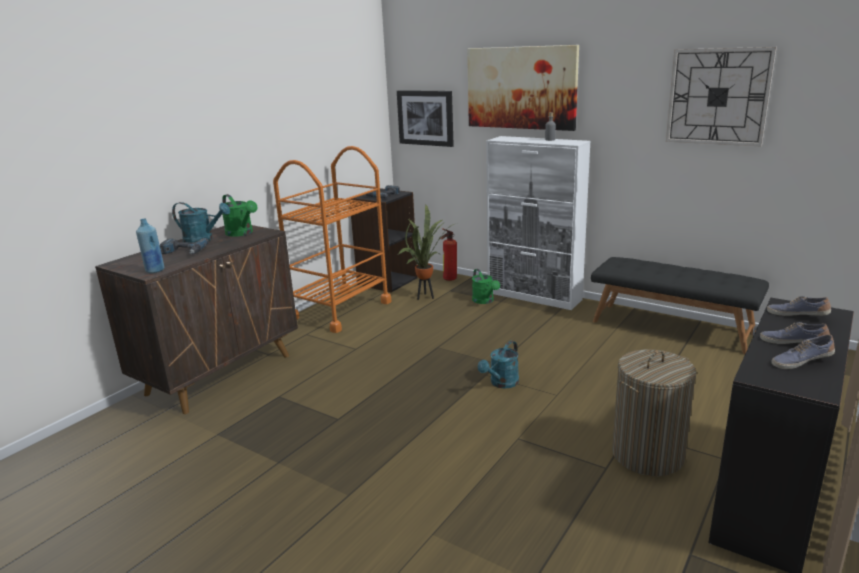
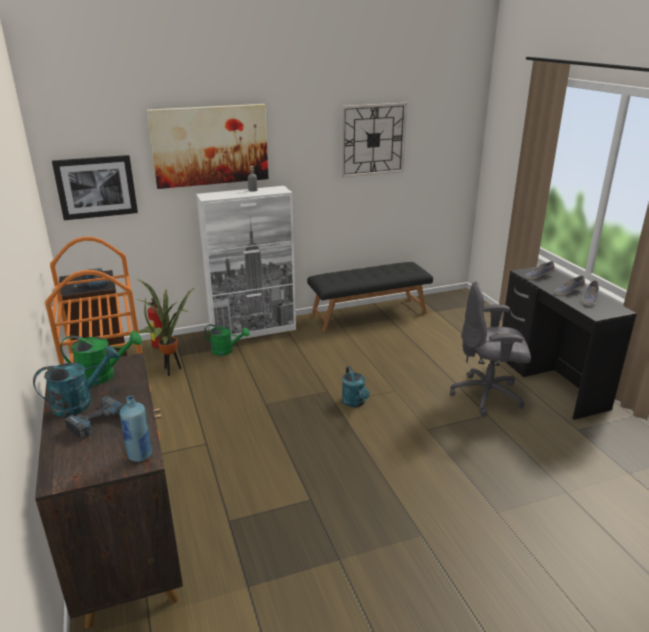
camera: 55 degrees left, 5 degrees up
(647, 455) = (488, 395): laundry basket -> grey office chair

